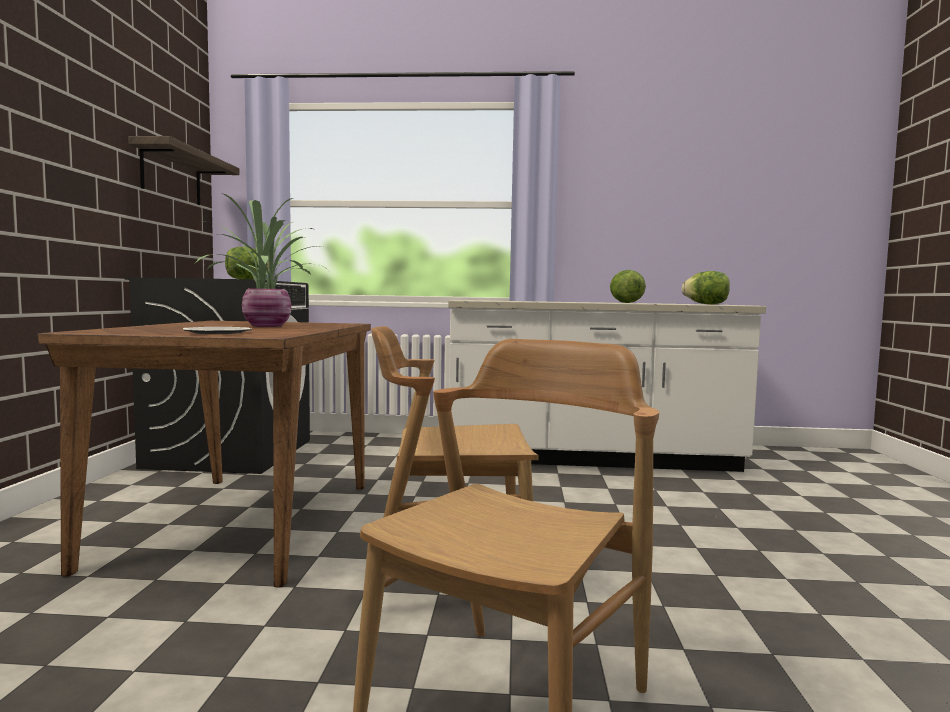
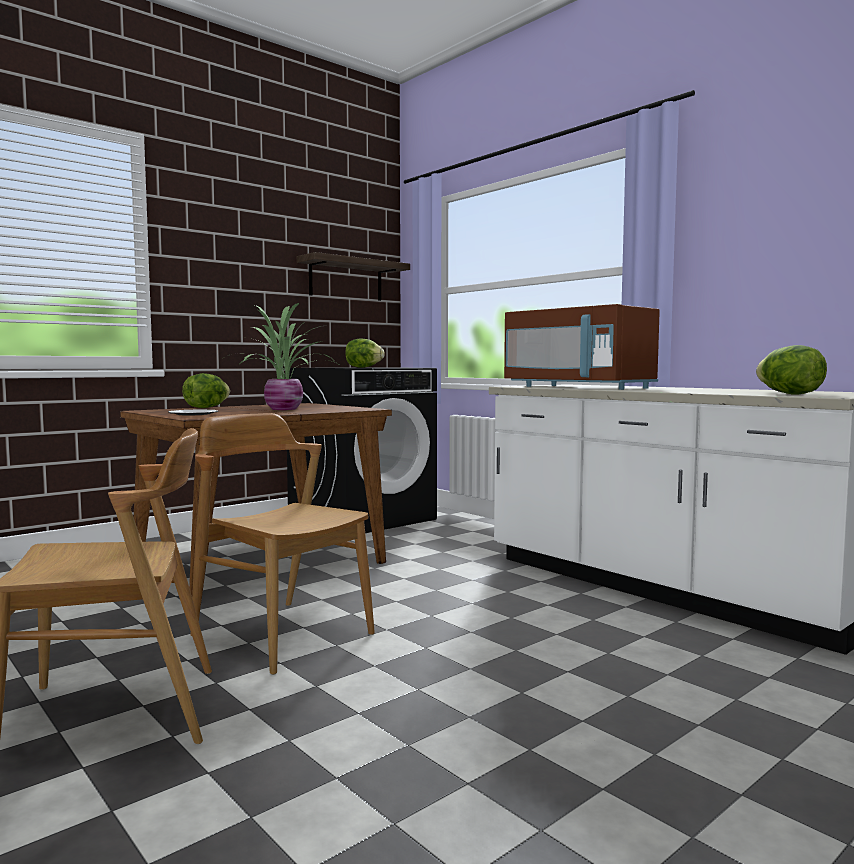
camera: 45 degrees right, 0 degrees up
(528, 301) = (578, 387): none -> brown microwave
(625, 302) = (684, 390): lettuce -> lettuce (206, 408)

